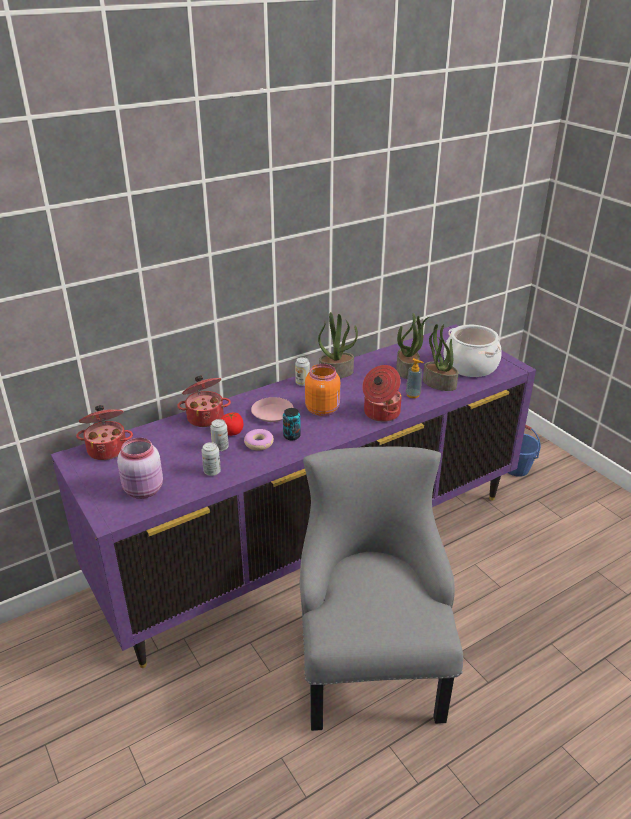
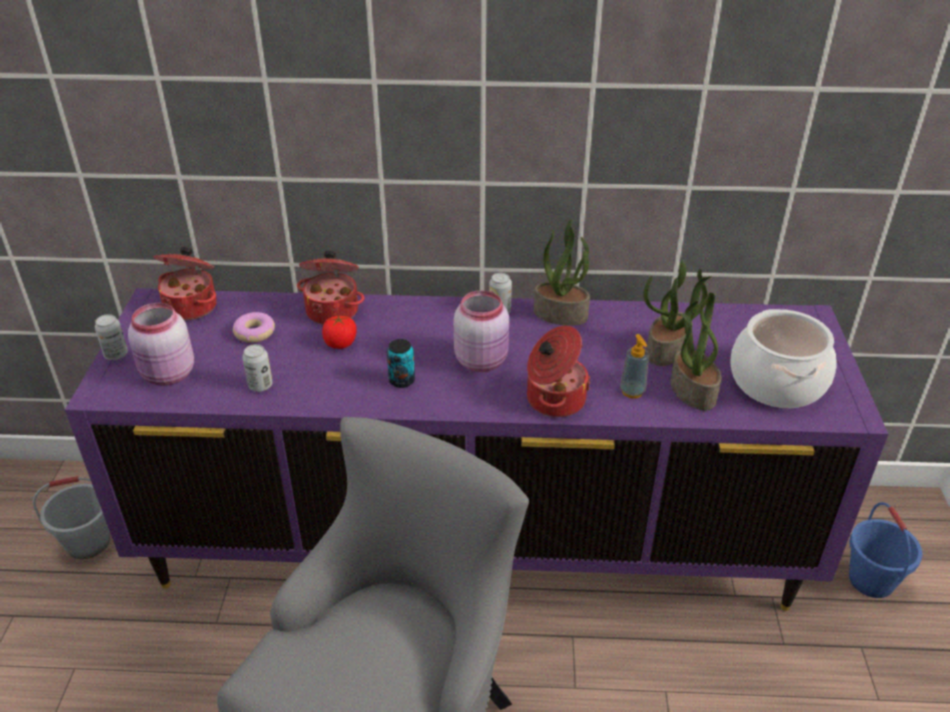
camera: 35 degrees right, 5 degrees up
(56, 672) = (88, 542): none -> grey bucket
(220, 447) = (304, 358): can -> can (116, 354)
(259, 443) = (352, 373): donut -> donut (254, 332)
(272, 413) = (415, 338): pink plate -> none
(323, 409) = (482, 360): orange jar -> pink jar

